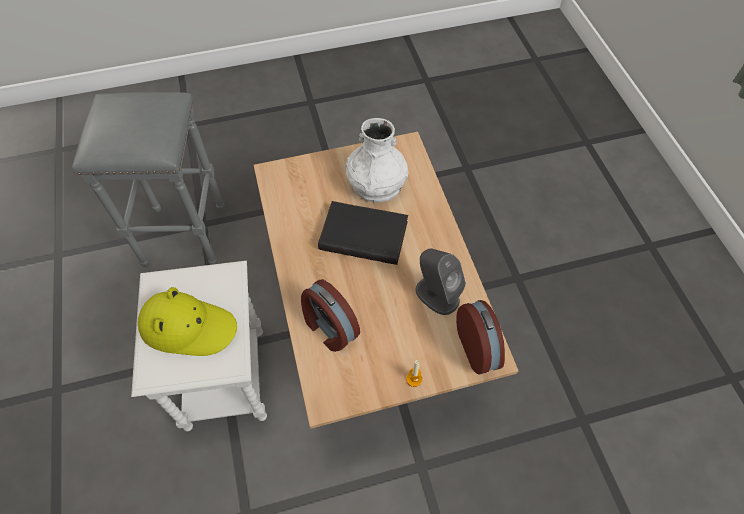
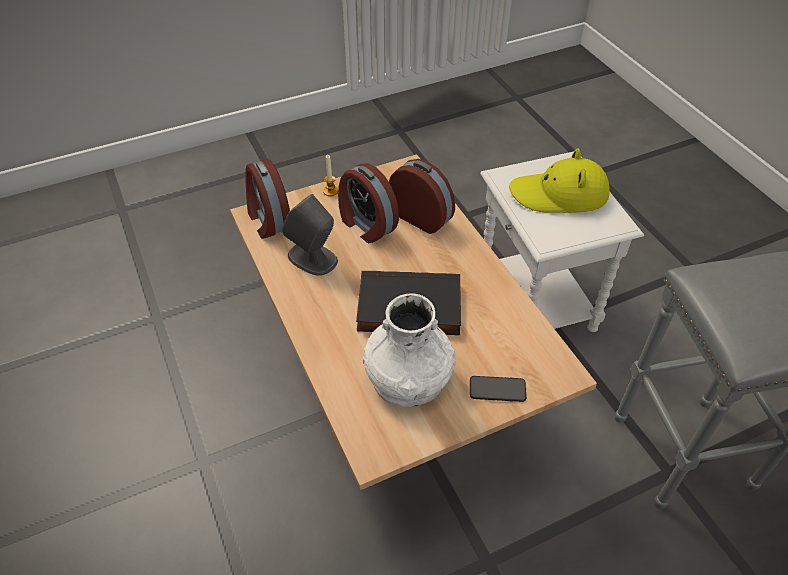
camera: 170 degrees right, 10 degrees down
(320, 169) = (497, 389): none -> phone
(384, 326) = (366, 225): none -> alarm clock

